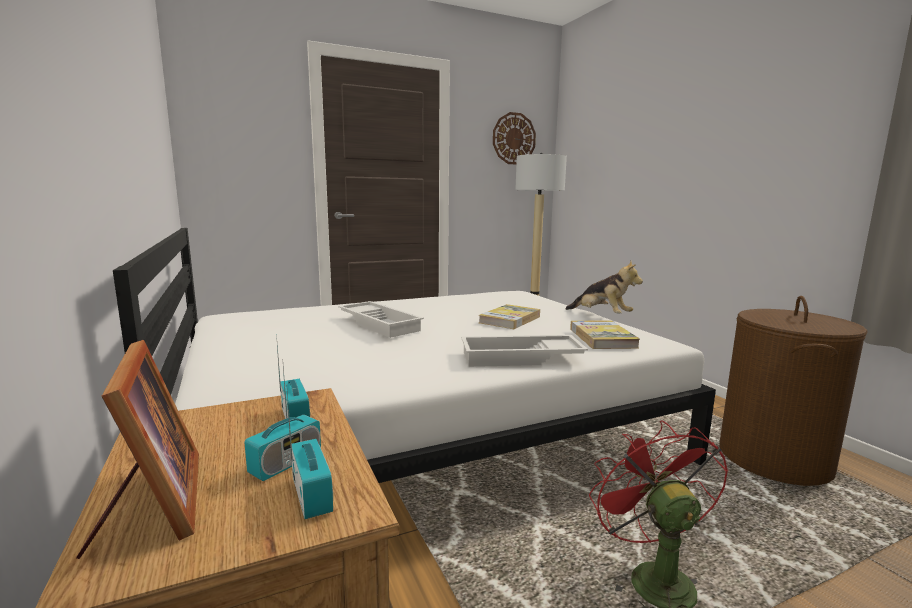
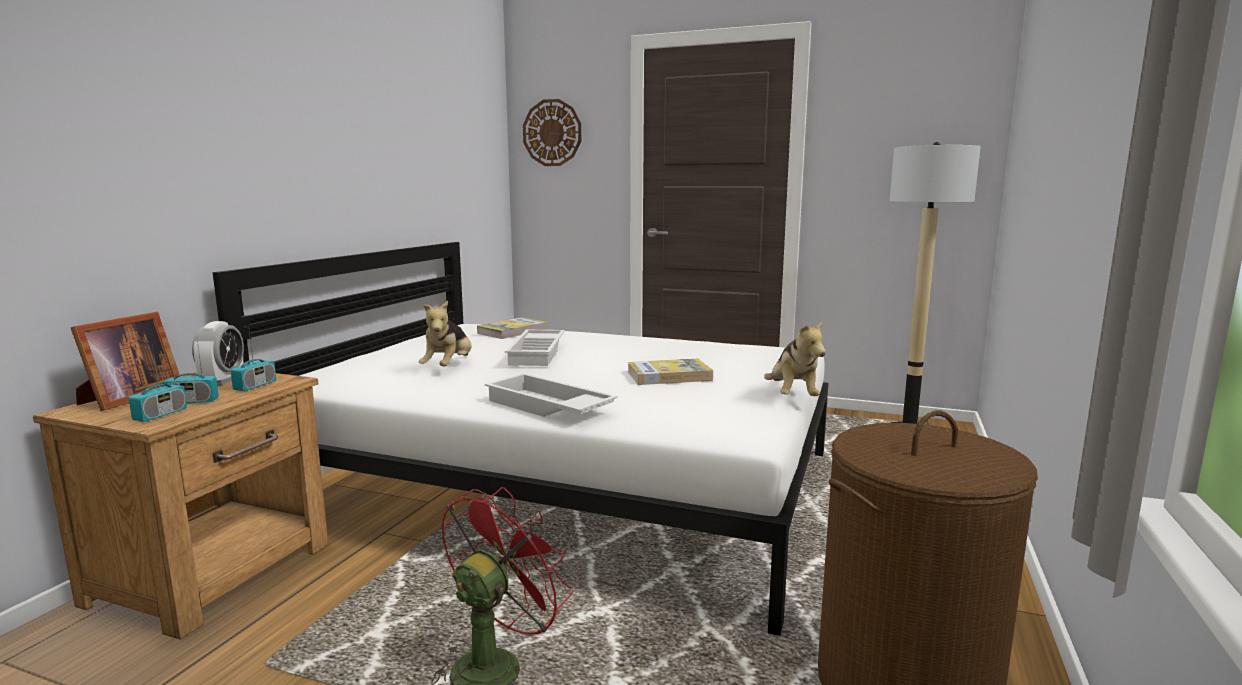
camera: 45 degrees right, 0 degrees up
(221, 428) = (222, 381): none -> alarm clock
(338, 352) = (449, 367): none -> plush toy
(514, 138) = (919, 120): wall clock -> wall clock (552, 133)
(602, 338) = (690, 414): book -> book (512, 331)

